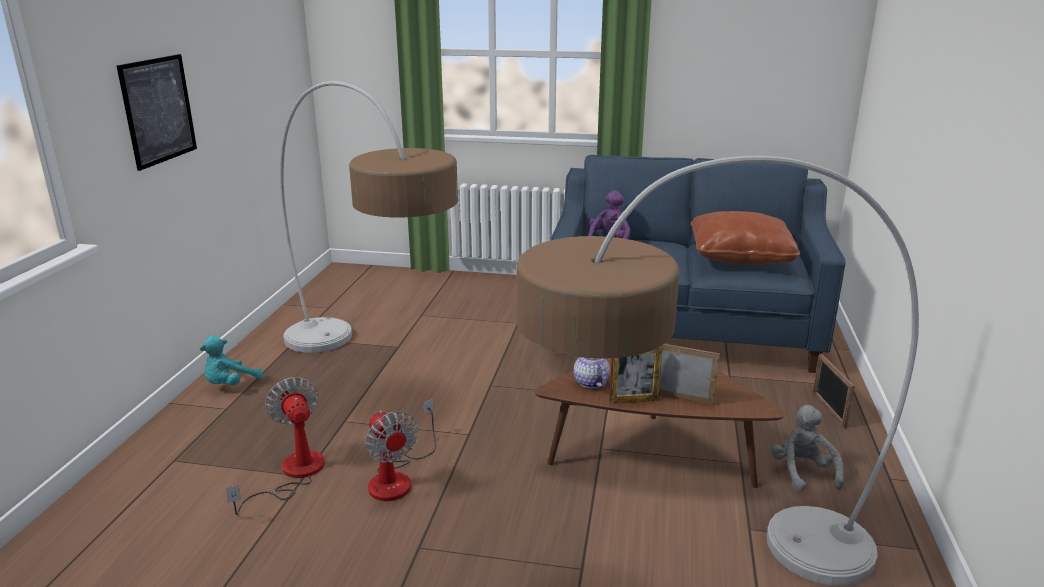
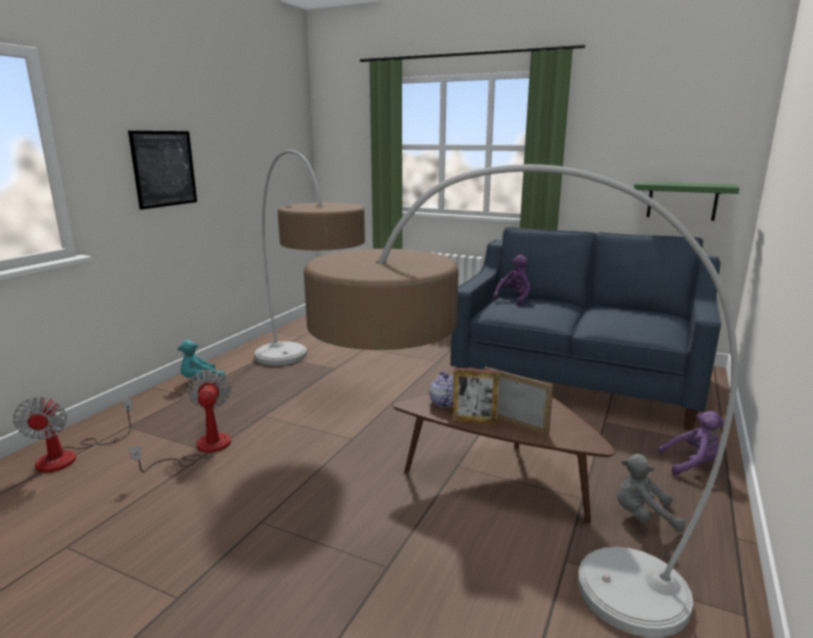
camera: 15 degrees right, 5 degrees down
(398, 477) = (277, 463): fan -> fan (70, 456)
(740, 256) = (626, 317): brown pillow -> none
(778, 116) = (682, 201): none -> green shelf
(802, 472) = (643, 517): grey plush toy -> grey plush toy turned 90 degrees counterclockwise
(828, 410) = (692, 464): picture frame -> purple plush toy

